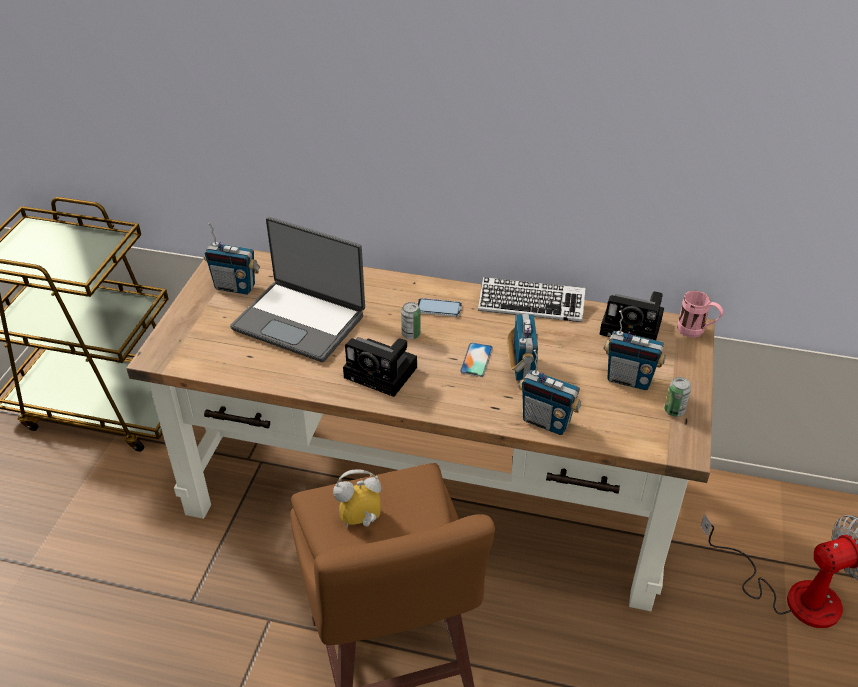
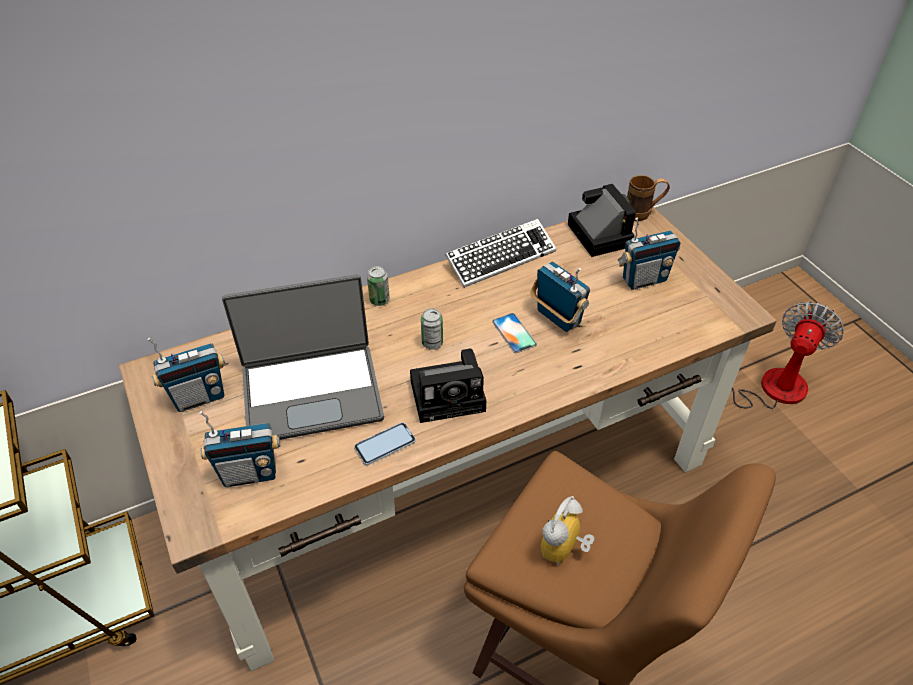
camera: 40 degrees left, 5 degrees up
(438, 308) = (428, 304): phone -> phone (385, 444)
(546, 422) = (629, 353): radio -> radio (250, 473)
(634, 327) = (597, 233): camera -> camera turned 90 degrees counterclockwise
(674, 410) = (701, 286): can -> can (379, 300)
(696, 332) = (643, 214): pink mug -> brown mug

